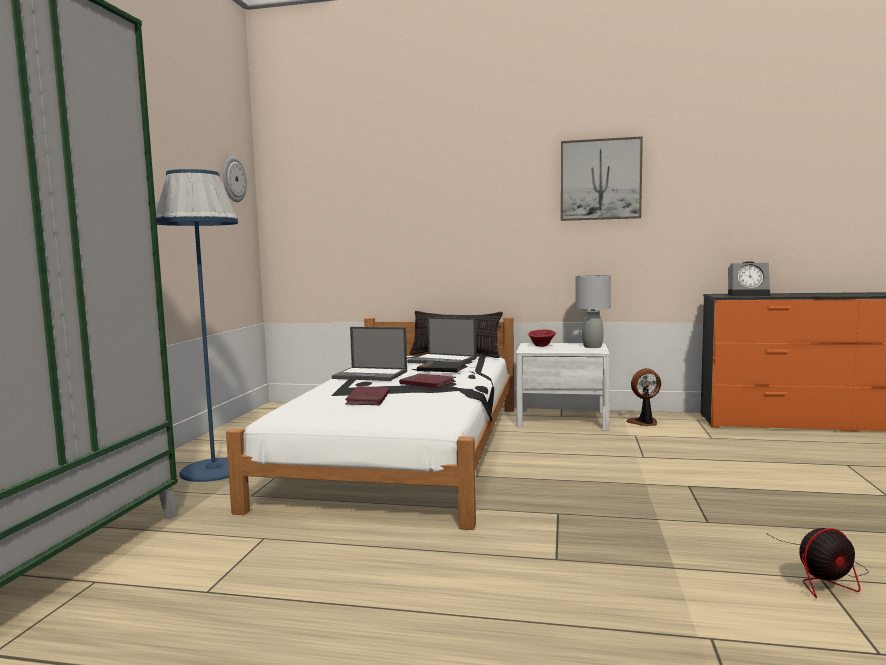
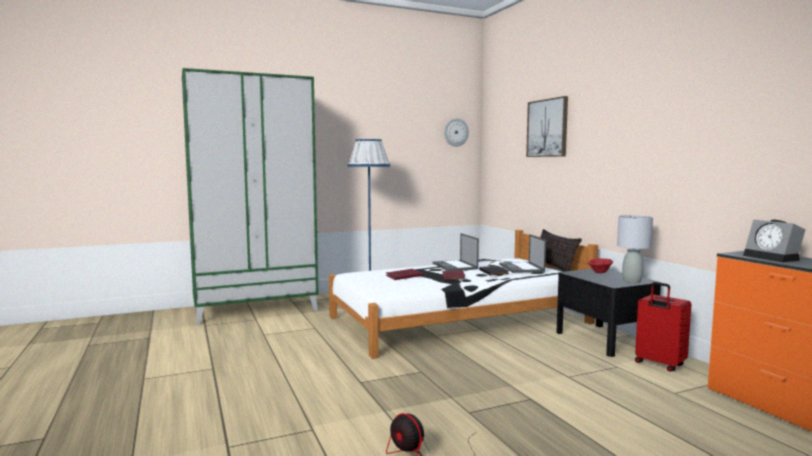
camera: 55 degrees right, 0 degrees up
(562, 419) = (604, 339): white nightstand -> black nightstand
(600, 179) = (672, 125): picture -> picture (547, 128)
(644, 423) = (659, 364): fan -> red suitcase

